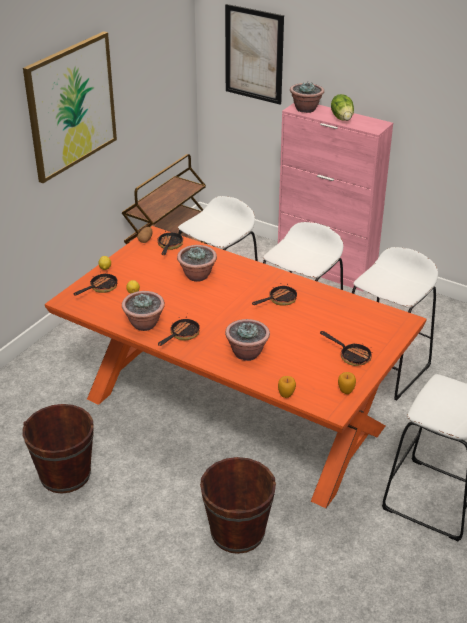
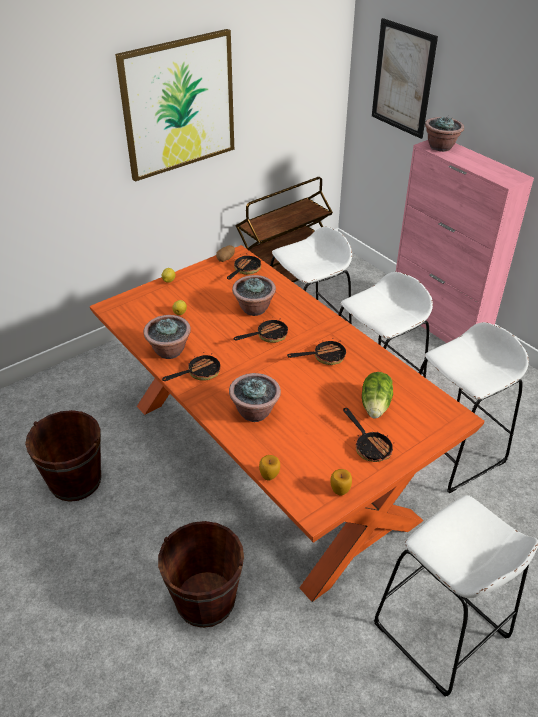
camera: 20 degrees right, 5 degrees up
(100, 288) = (151, 301): frying pan -> frying pan (267, 336)
(342, 118) = (476, 163): lettuce -> lettuce (376, 405)

